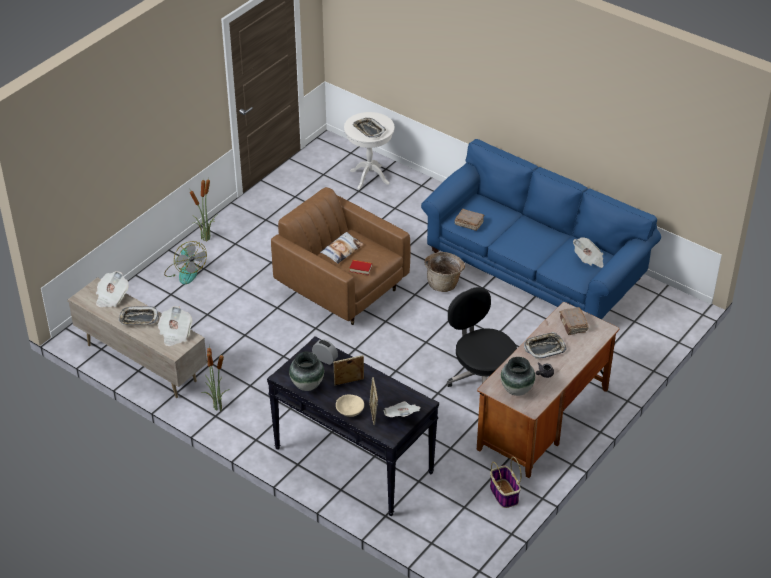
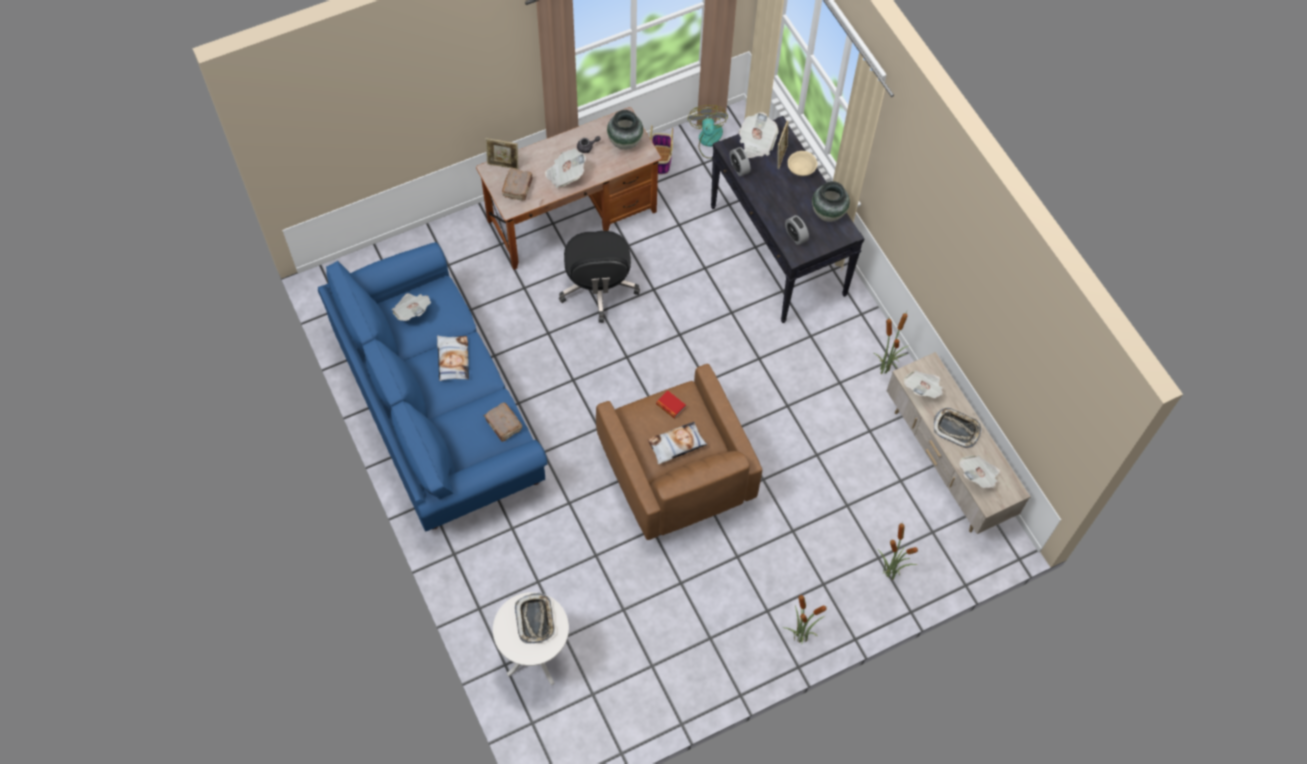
camera: 155 degrees left, 20 degrees up
(159, 289) = (890, 572): none -> potted plant
(185, 272) = (847, 588): fan -> fan (711, 141)
(349, 383) = (786, 198): picture frame -> picture frame (503, 165)
(403, 391) = (739, 168): none -> alarm clock
(444, 283) = (556, 429): basket -> none
(535, 246) = (452, 360): none -> pillow
(544, 348) = (565, 174): tray -> newspaper

